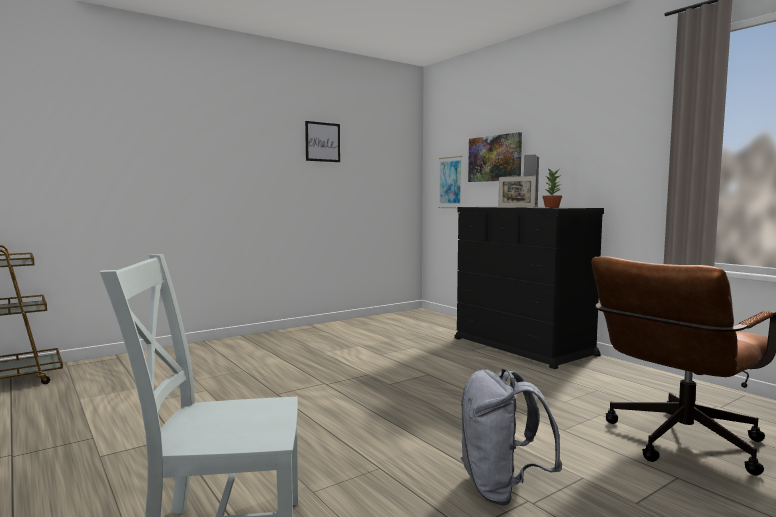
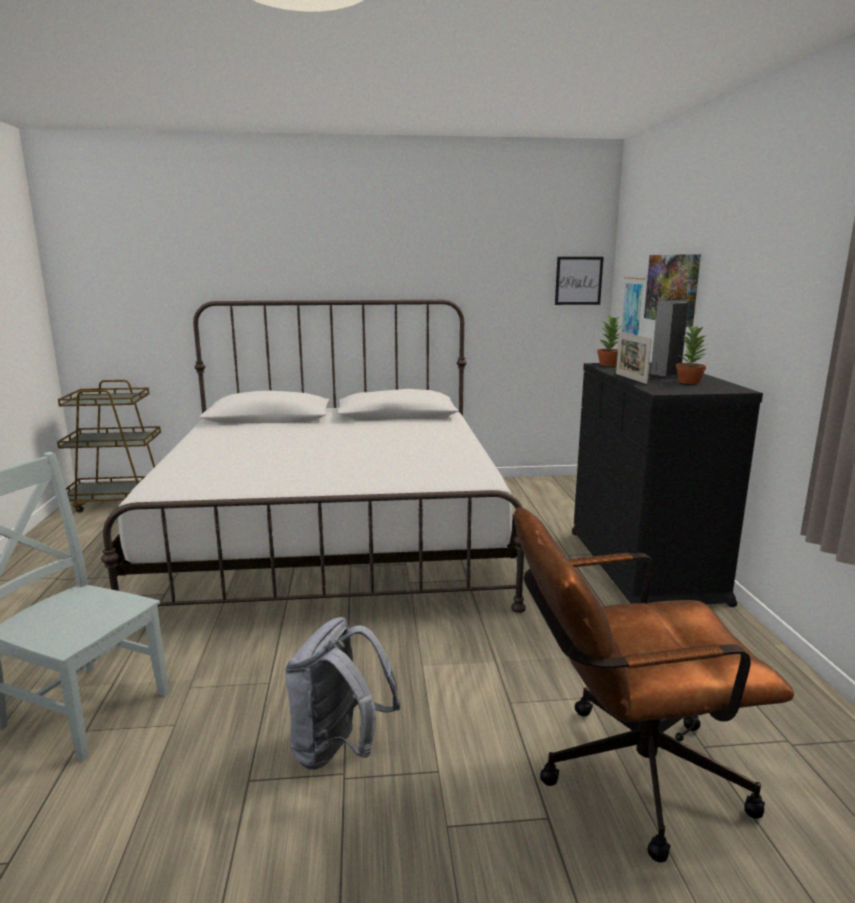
camera: 30 degrees right, 10 degrees up
(280, 370) = (332, 537): none -> white bed
(322, 142) = (457, 261): picture -> picture (578, 280)
(476, 206) = (608, 365): none -> potted plant

